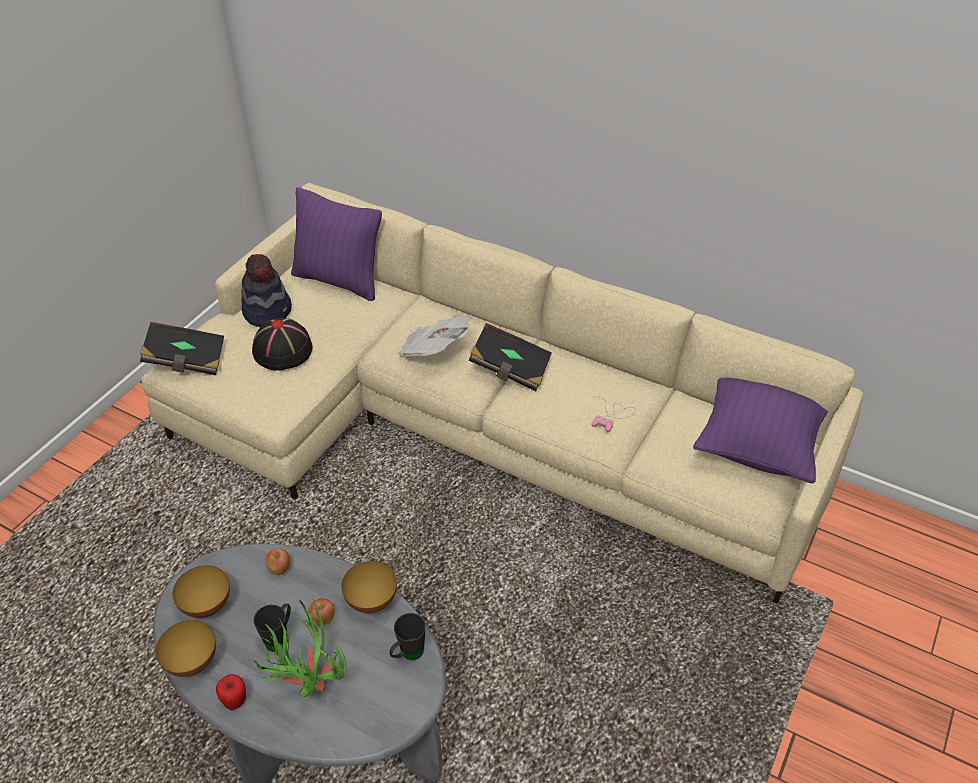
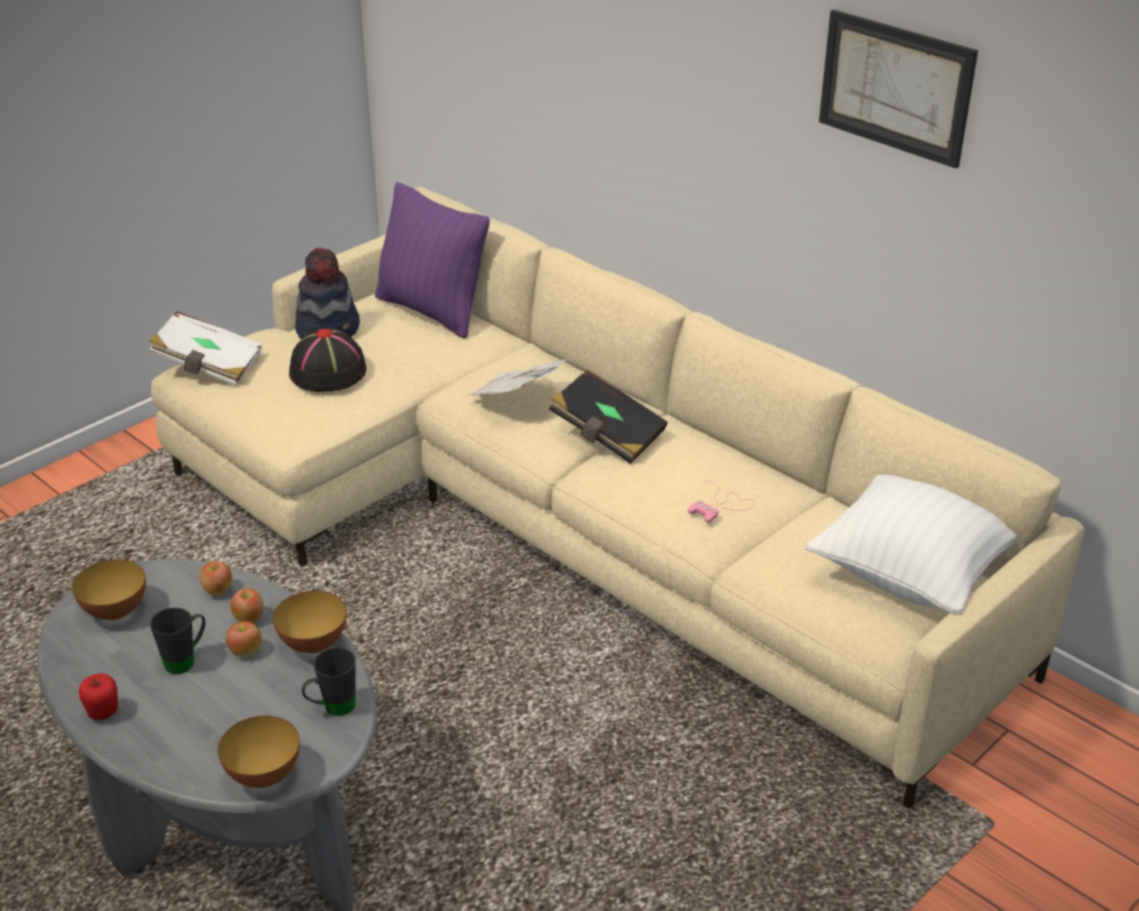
camera: 15 degrees right, 10 degrees down
(186, 361) = (208, 366): black book -> white book
(192, 662) = (72, 665): bowl -> bowl (264, 776)
(308, 684) = (197, 714): potted plant -> none
(314, 588) = (249, 618): none -> apple
(719, 102) = (895, 87): none -> picture
(757, 447) = (911, 574): purple pillow -> white pillow

